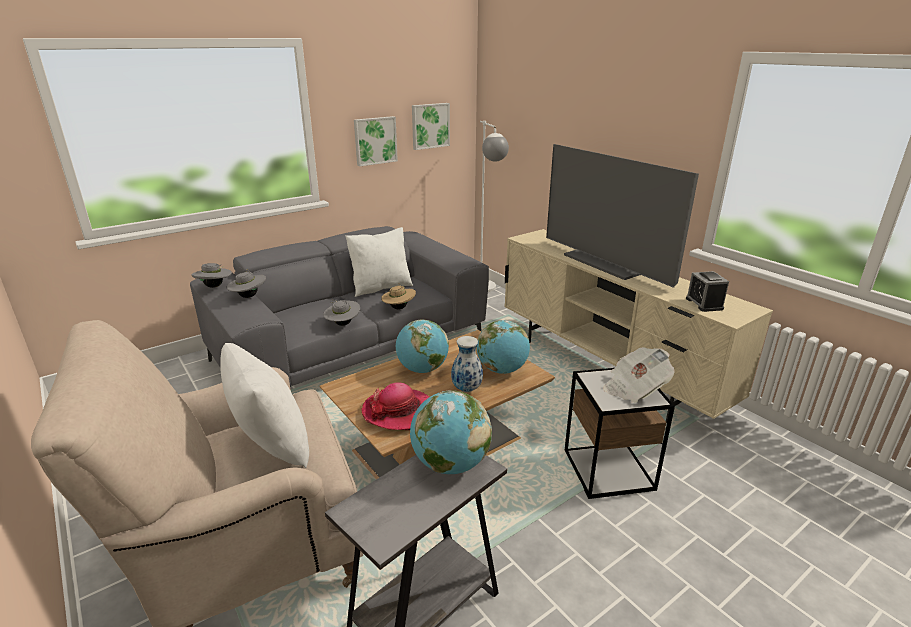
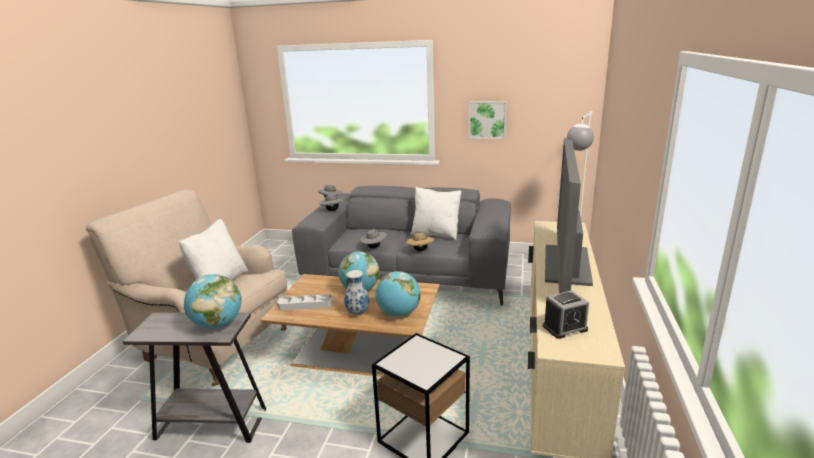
camera: 50 degrees right, 5 degrees down
(399, 412) = (305, 305): hat -> grey tray
(430, 126) = (544, 112): picture -> none
(634, 388) = (427, 366): newspaper -> none
(704, 304) = (564, 328): alarm clock -> alarm clock turned 150 degrees counterclockwise

